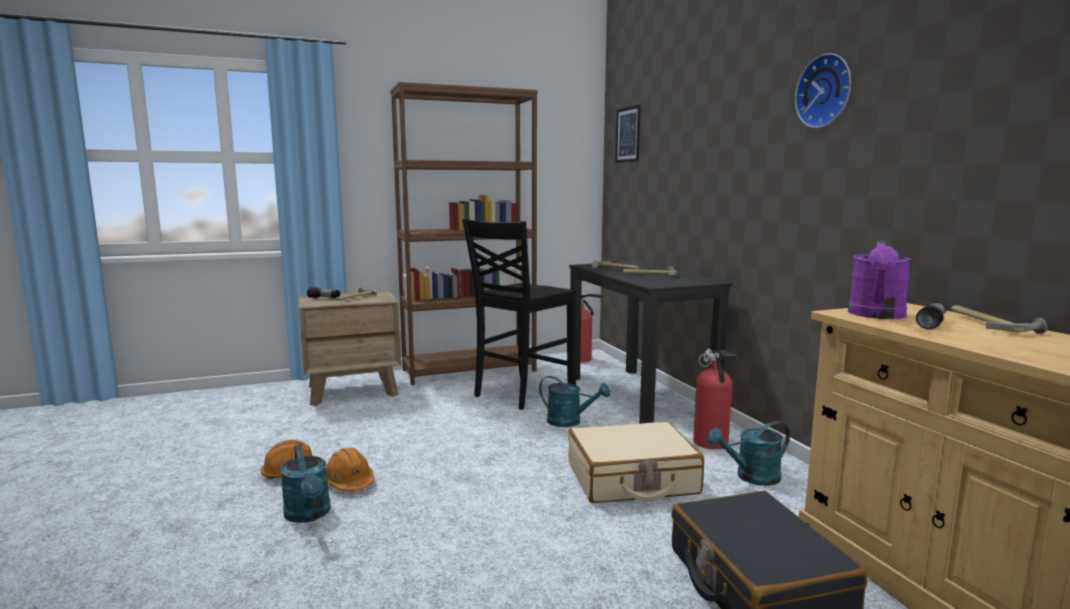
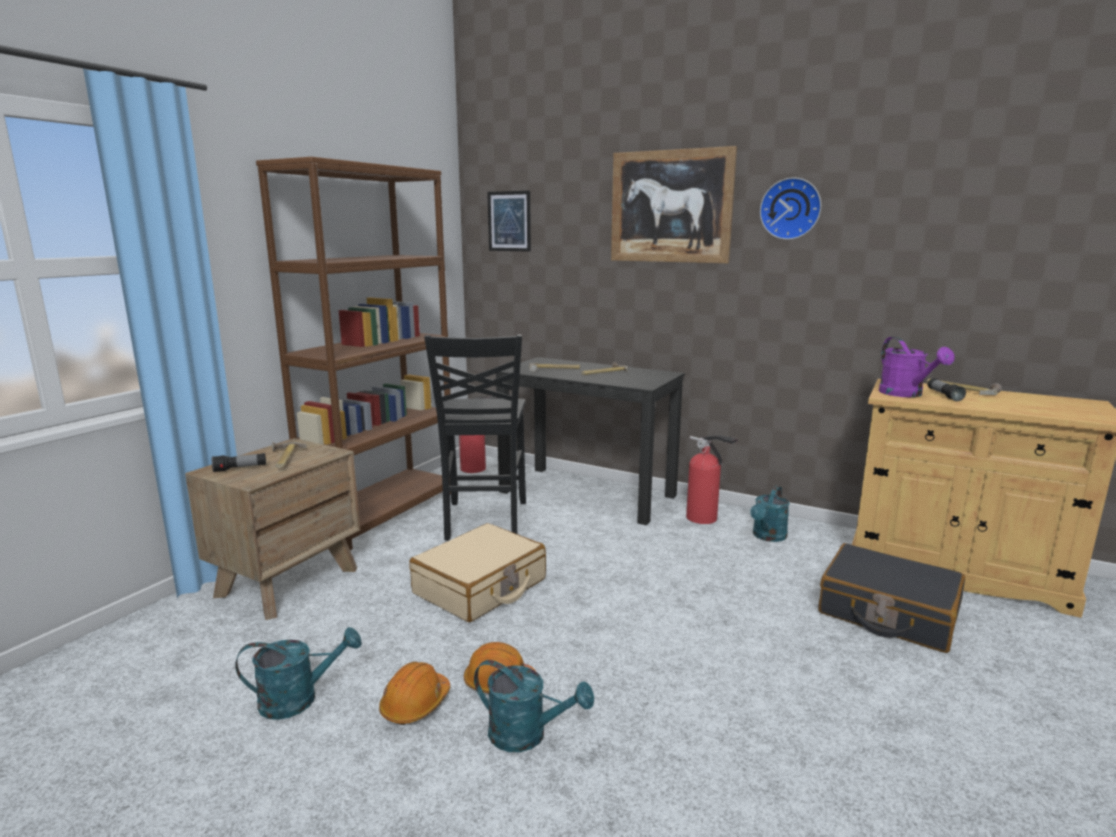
camera: 40 degrees left, 5 degrees up
(570, 422) = (578, 536): turquoise watering can -> turquoise watering can (299, 699)
(632, 479) = (707, 570): beige suitcase -> beige suitcase (480, 587)
(729, 105) = (670, 207): none -> picture

